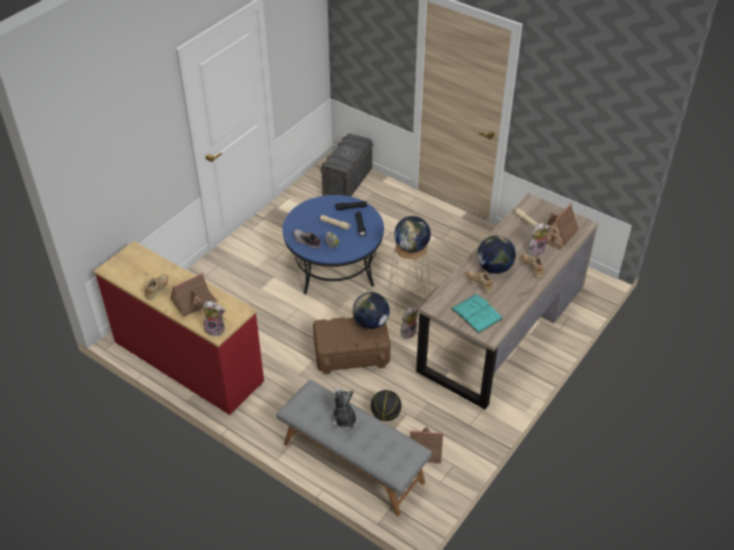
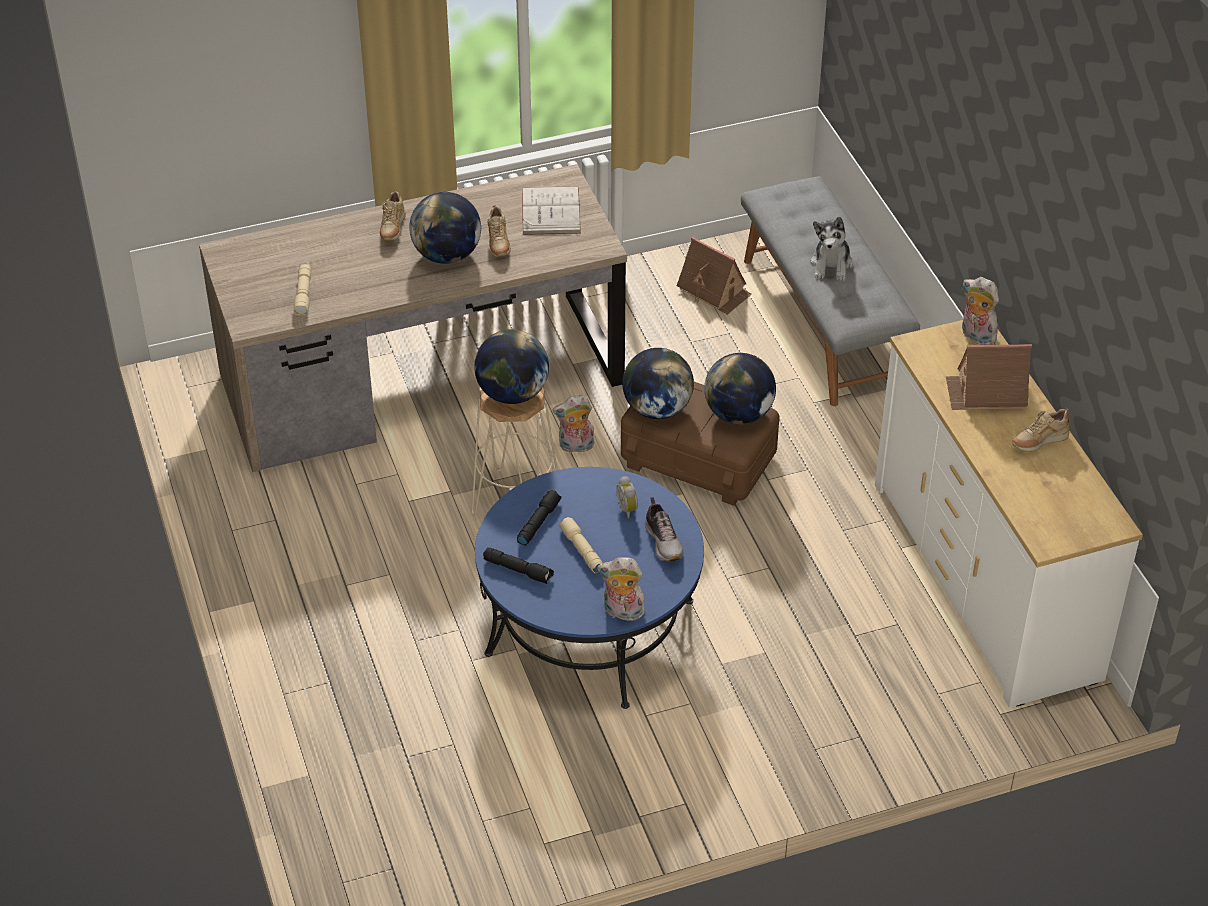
camera: 145 degrees left, 0 degrees up
(187, 362) = (986, 579): red dresser -> white dresser
(333, 339) = (738, 414): none -> globe
(347, 182) = (383, 814): grey storage box -> none
(385, 415) = (724, 354): basketball -> none
(476, 313) = (551, 211): turquoise book -> white book
(535, 250) = (351, 250): plush toy -> plush toy (622, 613)
(558, 235) = (287, 254): toy house -> none

